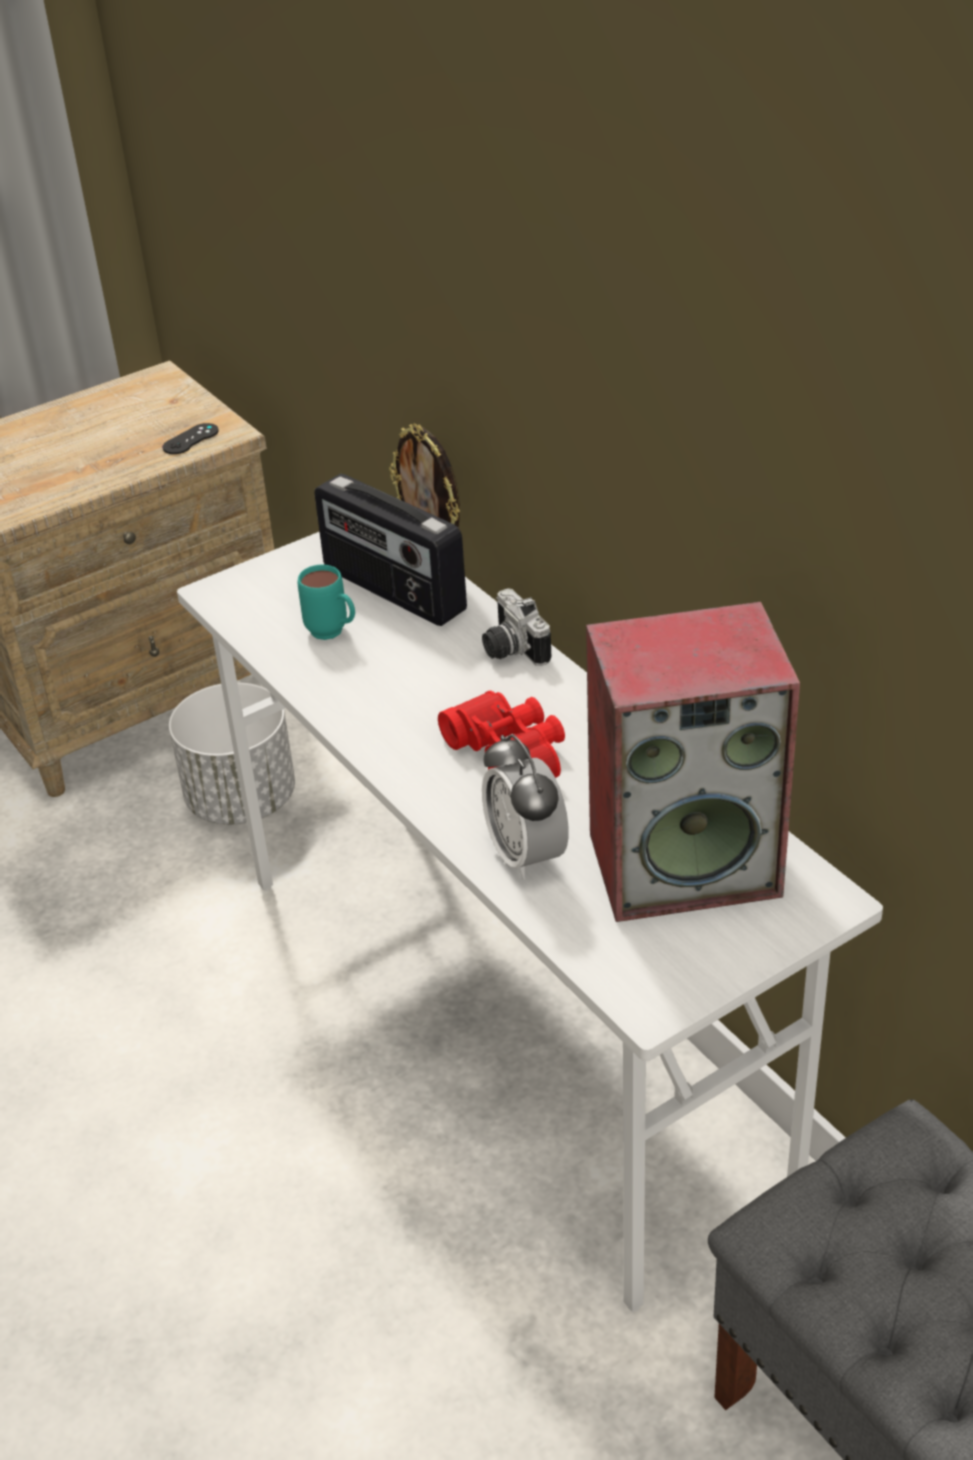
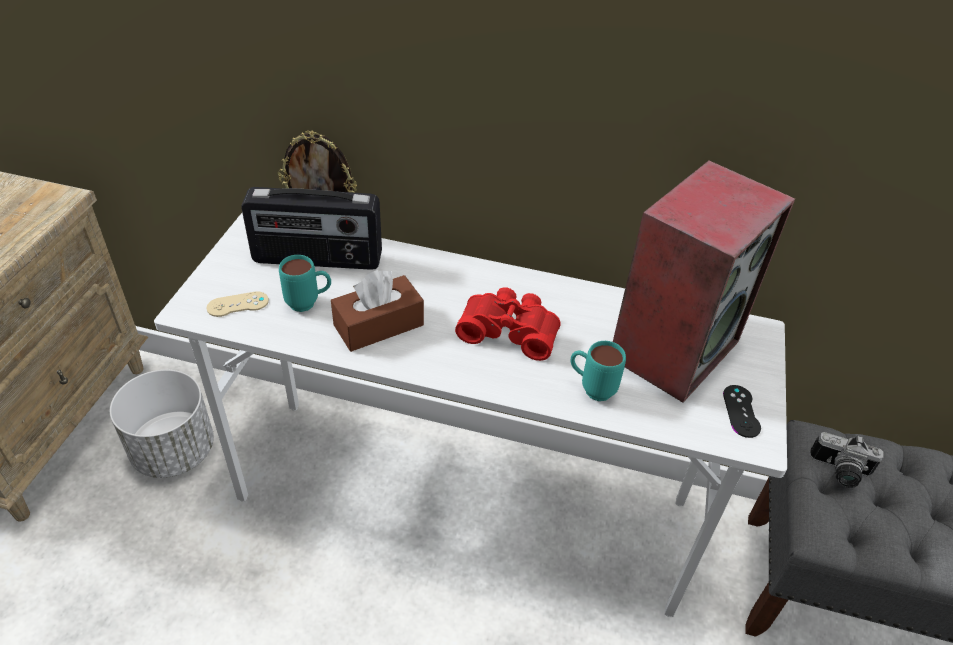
camera: 45 degrees left, 5 degrees up
(190, 439) = (35, 211): black game controller -> black game controller (741, 411)
(266, 605) = (238, 304): none -> beige game controller
(378, 686) = (378, 325): none -> brown tissue box
(510, 649) = (433, 266): camera -> camera (839, 472)
(526, 855) = (591, 388): alarm clock -> turquoise mug

